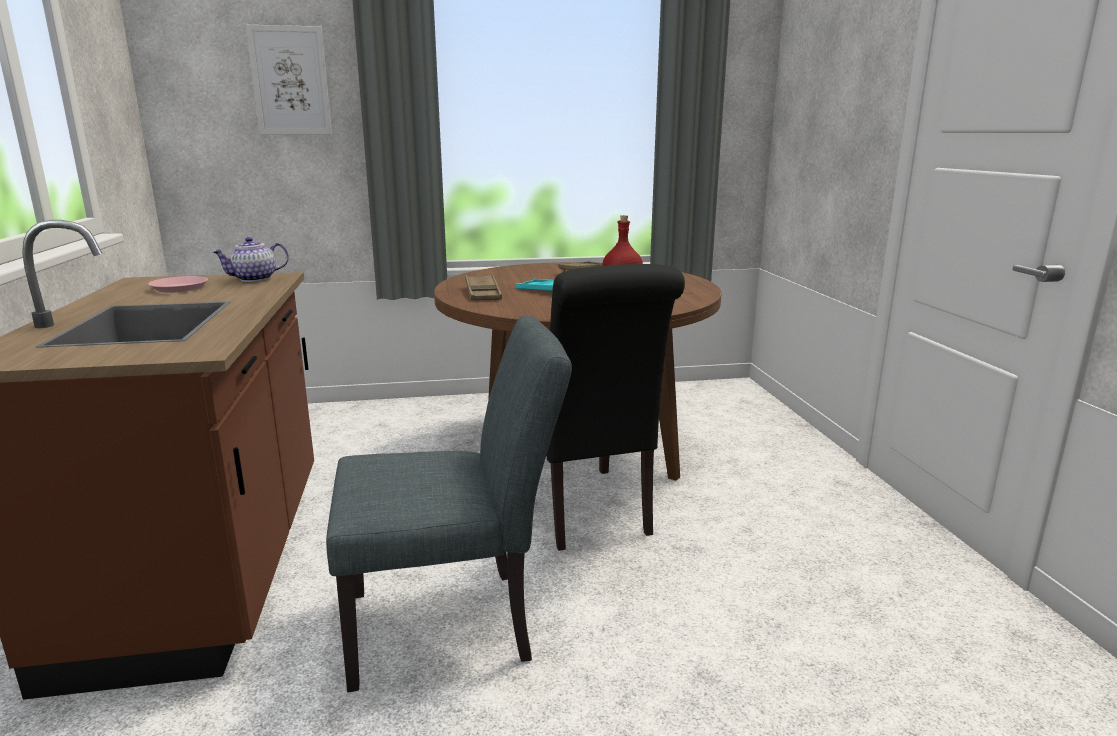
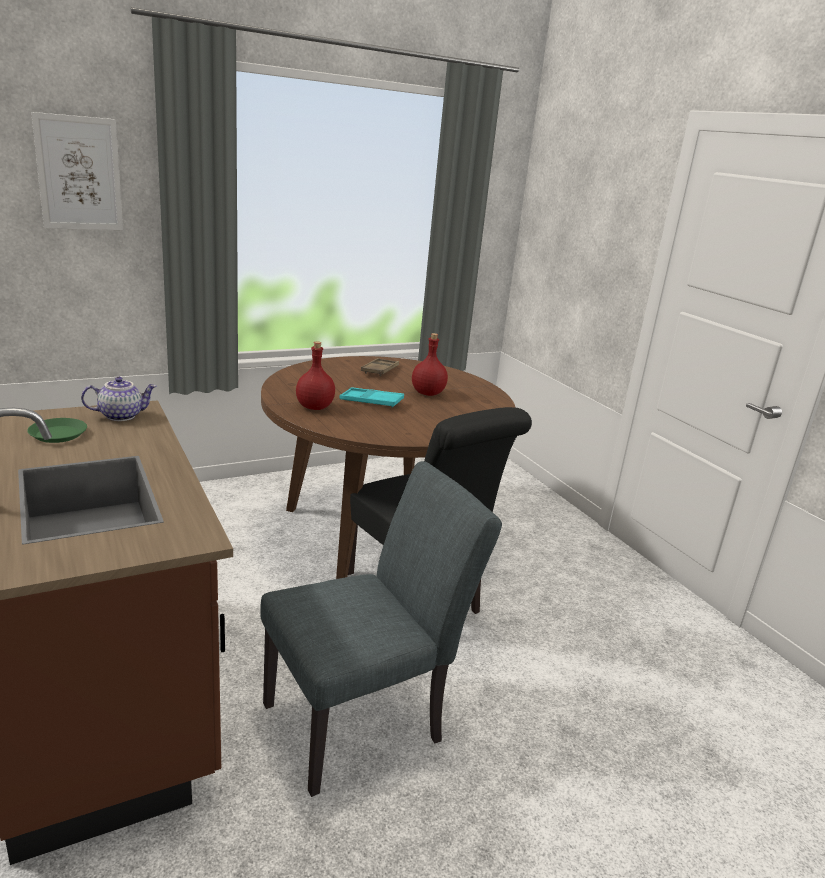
camera: 20 degrees left, 5 degrees up
(179, 288) = (58, 434): pink plate -> green plate
(254, 279) = (121, 415): teapot -> teapot turned 150 degrees counterclockwise
(483, 293) = (315, 407): brown tray -> red bottle

